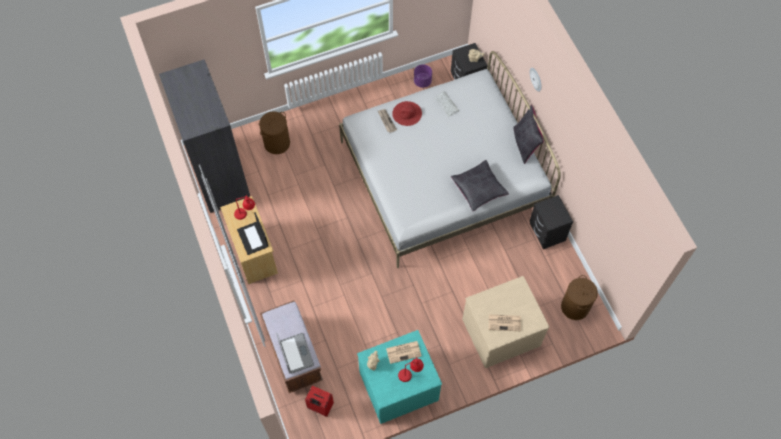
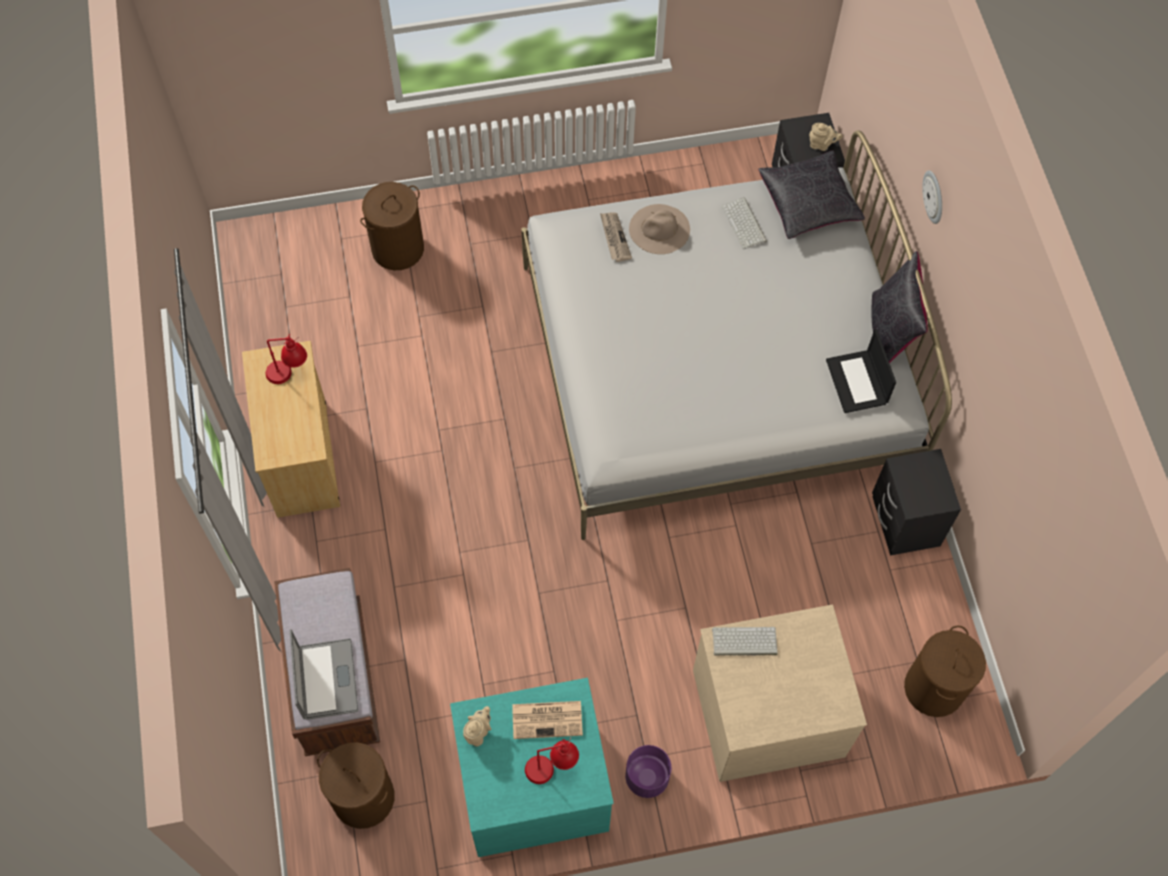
camera: 10 degrees right, 0 degrees up
(219, 174) = (271, 290): grey wardrobe -> none
(253, 238) = (292, 426): laptop -> laptop (857, 382)
(320, 407) = (363, 797): red suitcase -> brown laundry basket
(407, 113) = (659, 229): red hat -> beige hat
(422, 81) = (711, 176): purple planter -> purple planter (646, 778)
(478, 189) = (775, 407): black pillow -> black pillow (808, 203)
(486, 300) = (743, 642): none -> keyboard
(505, 322) = (773, 697): newspaper -> none

